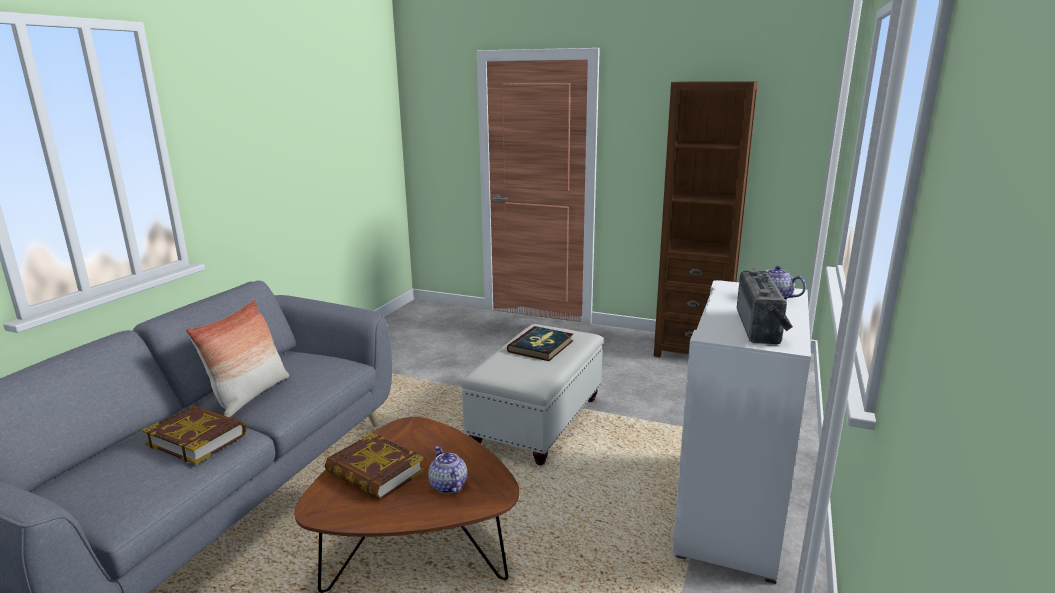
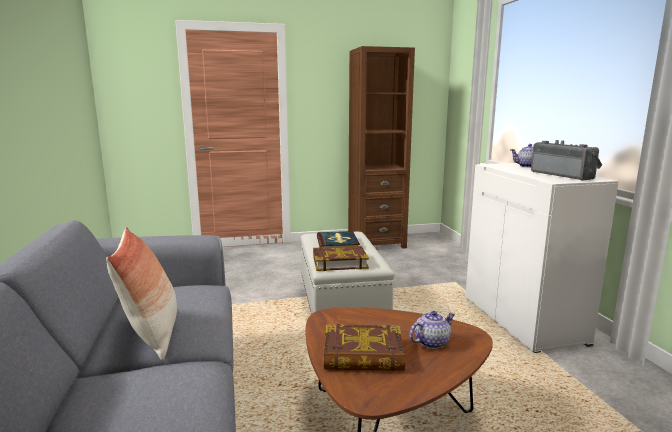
camera: 35 degrees left, 5 degrees down
(197, 439) = (162, 386): book -> book (339, 262)
(447, 485) = (431, 342): teapot -> teapot turned 120 degrees clockwise

